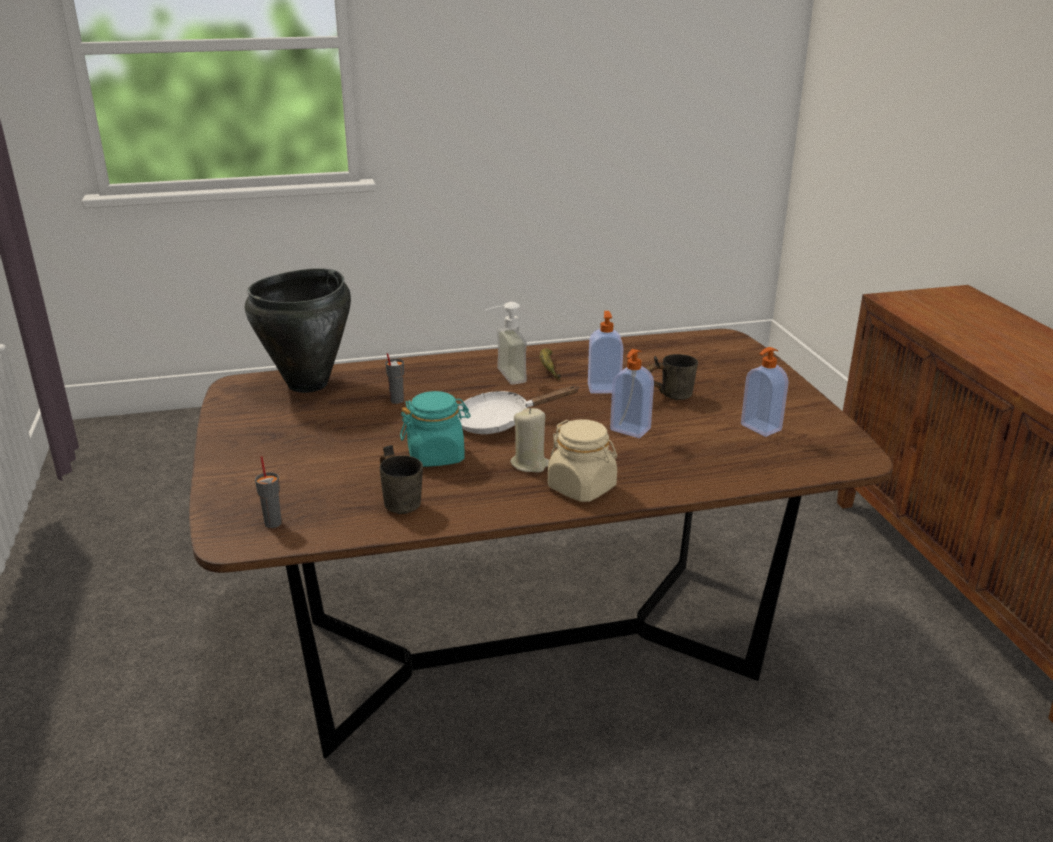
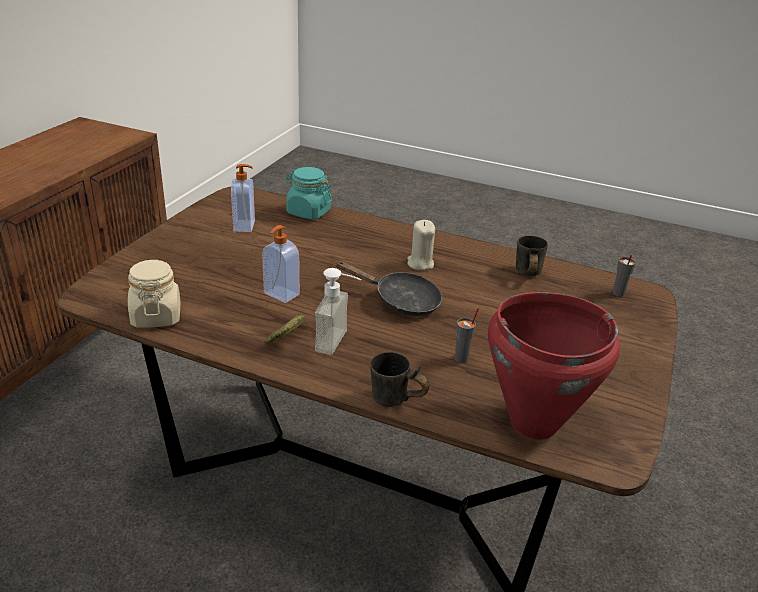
camera: 145 degrees left, 5 degrees up
(309, 384) = (532, 423): black cooking pot -> red cooking pot
(436, 456) = (476, 294): turquoise jar -> turquoise jar (308, 212)
(500, 422) = (400, 301): white frying pan -> black frying pan
(582, 488) = (408, 240): beige jar -> beige jar (156, 316)
(629, 430) = (323, 257): soap dispenser -> none
(668, 394) = (248, 269): grey mug -> grey mug (394, 403)

